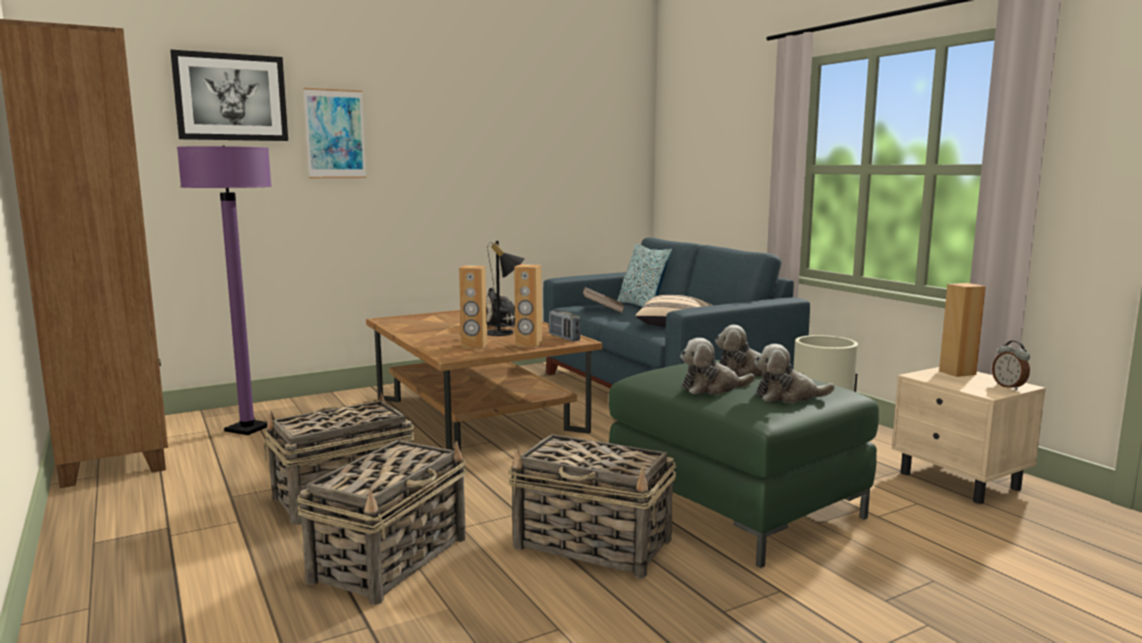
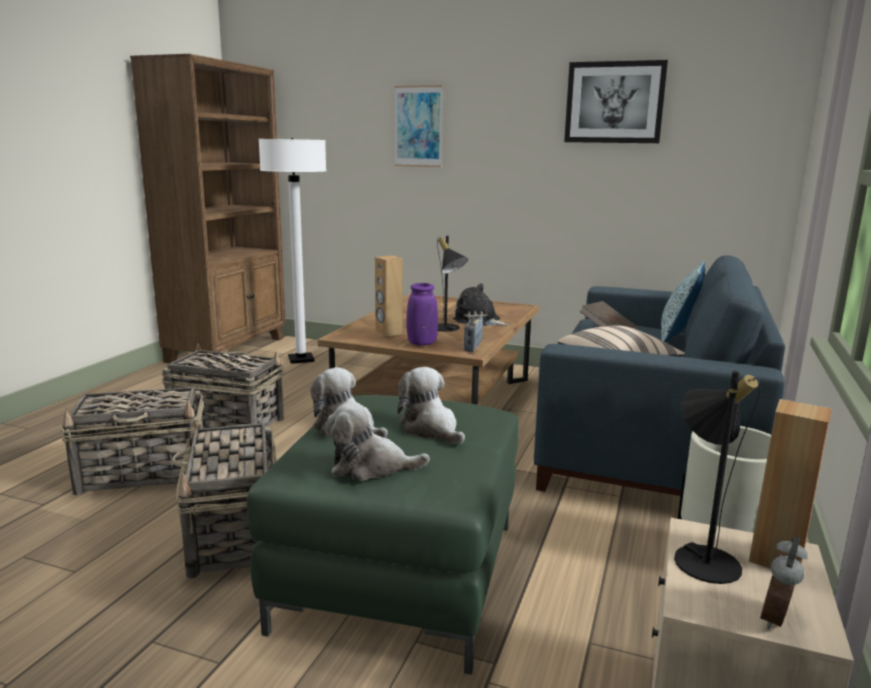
camera: 50 degrees right, 5 degrees up
(231, 97) = (343, 97): picture -> picture (614, 102)
(247, 429) = (301, 359): purple floor lamp -> white floor lamp
(528, 344) = (422, 343): brown speaker -> purple vase
(788, 396) = (370, 467): plush toy -> plush toy turned 45 degrees counterclockwise
(944, 381) = (702, 556): none -> black table lamp

